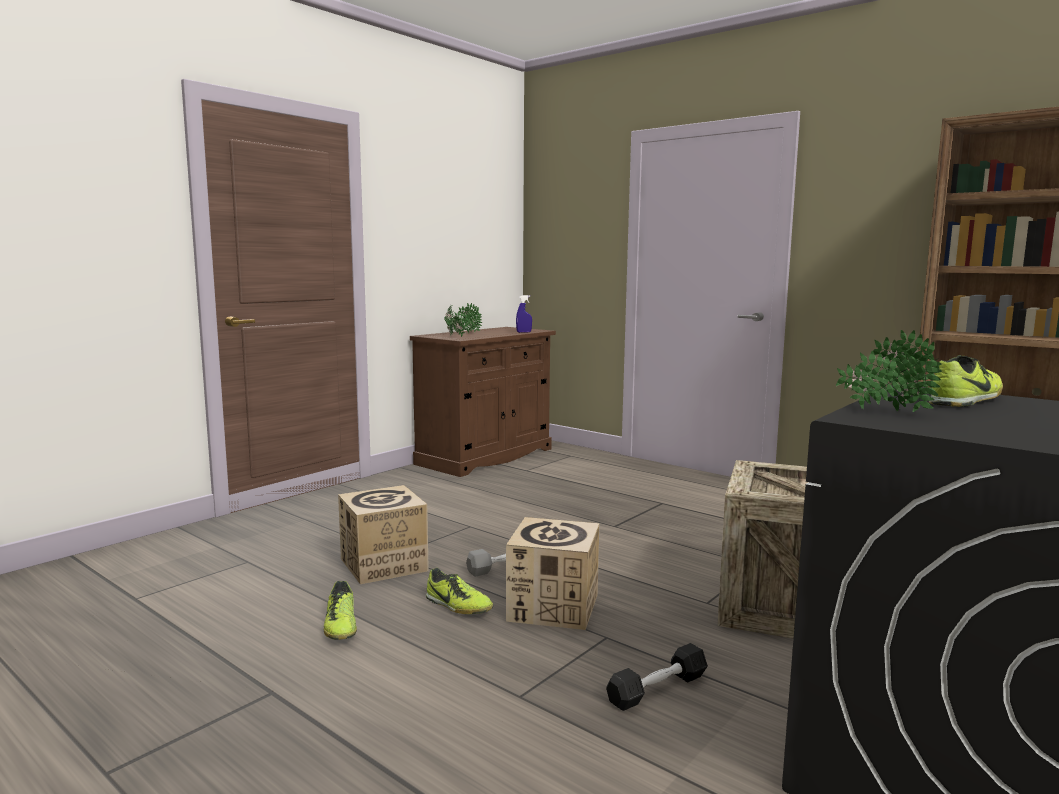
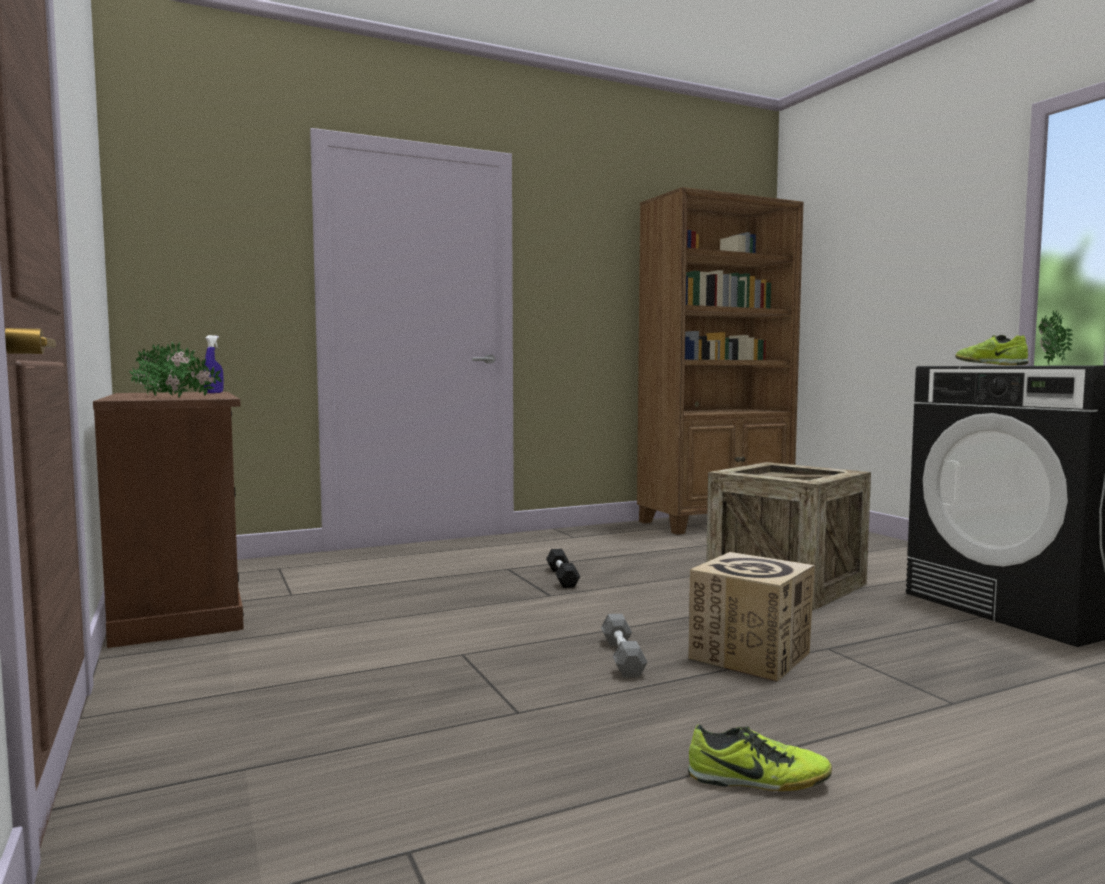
camera: 65 degrees left, 5 degrees down
(383, 565) = (550, 725): cardboard box -> none
(458, 606) = (725, 699): shoe -> none
(657, 689) = (932, 650): black dumbbell -> black dumbbell (562, 577)

